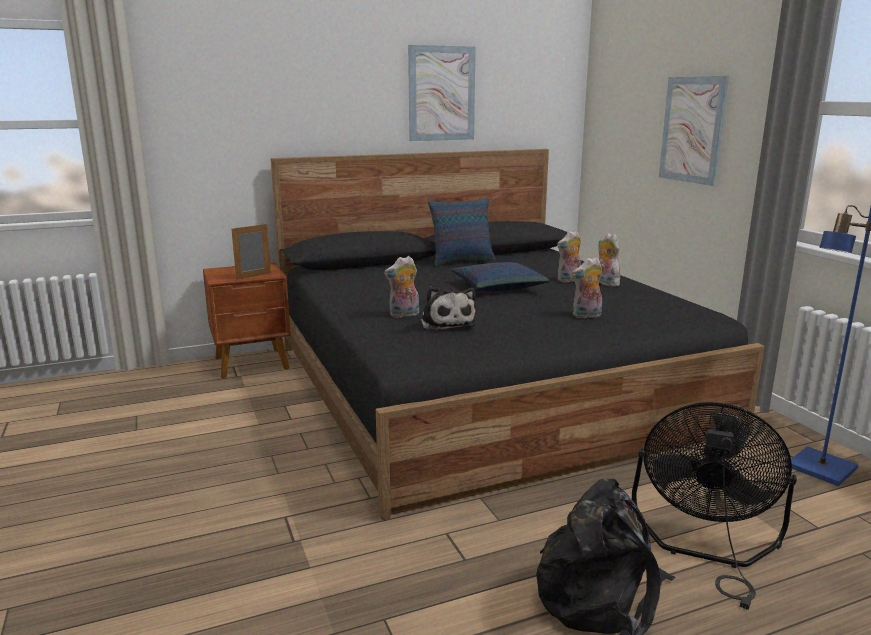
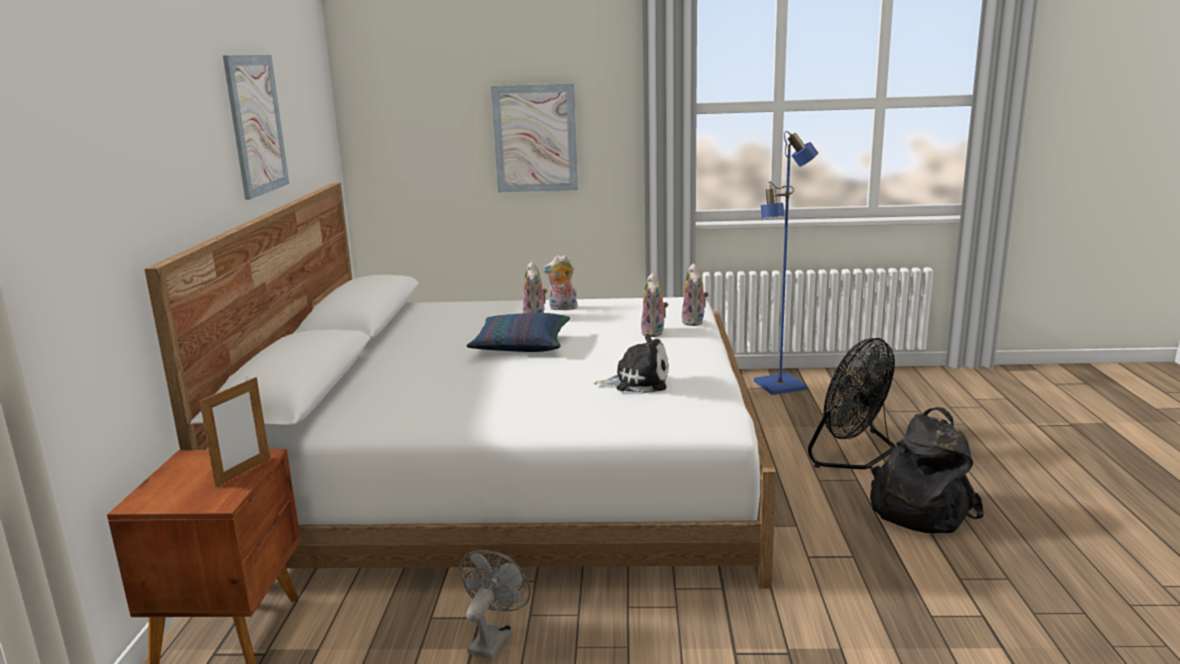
camera: 65 degrees left, 0 degrees up
(253, 276) = (243, 472): picture frame -> picture frame turned 135 degrees counterclockwise
(270, 428) = (493, 638): none -> grey fan
(404, 315) = (577, 399): plush toy -> plush toy (695, 322)
(462, 262) = (387, 344): blue pillow -> none
(484, 385) = (515, 468): black bed -> white bed

